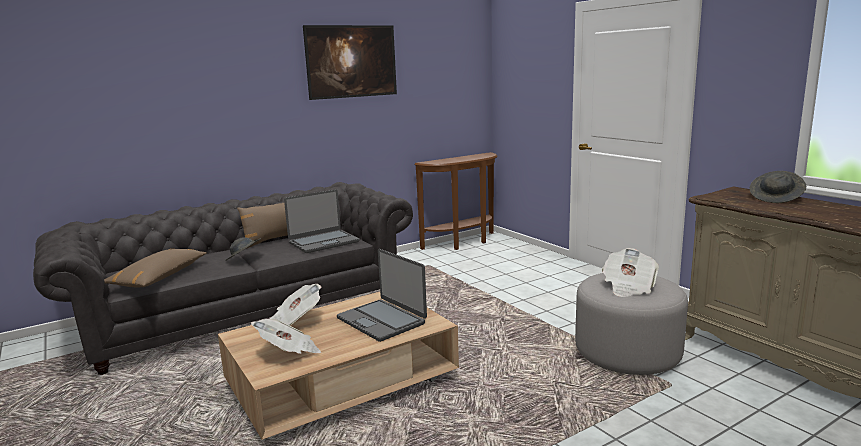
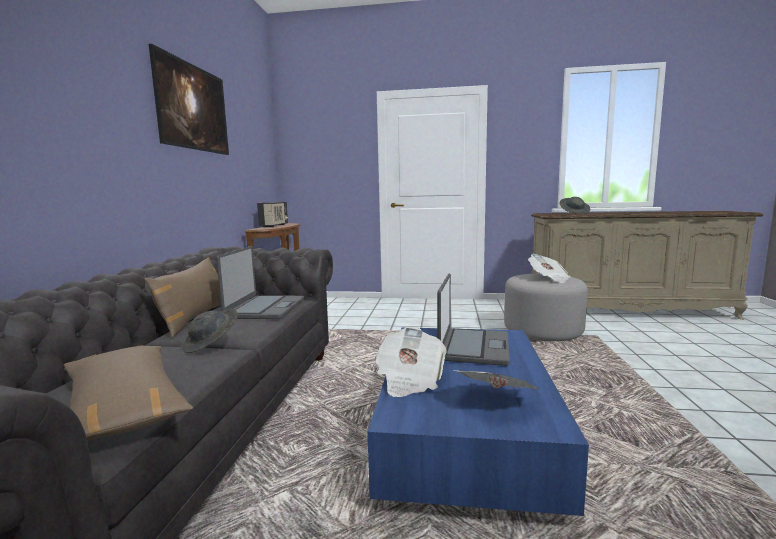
camera: 50 degrees left, 5 degrees down
(342, 384) = (465, 434): brown coffee table -> blue coffee table
(382, 320) = (473, 347): laptop -> laptop turned 75 degrees counterclockwise
(457, 158) = (274, 226): none -> radio

